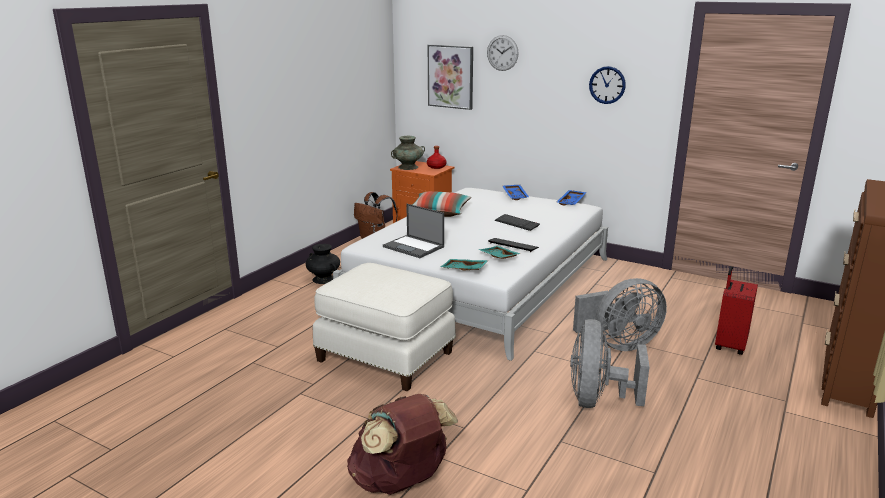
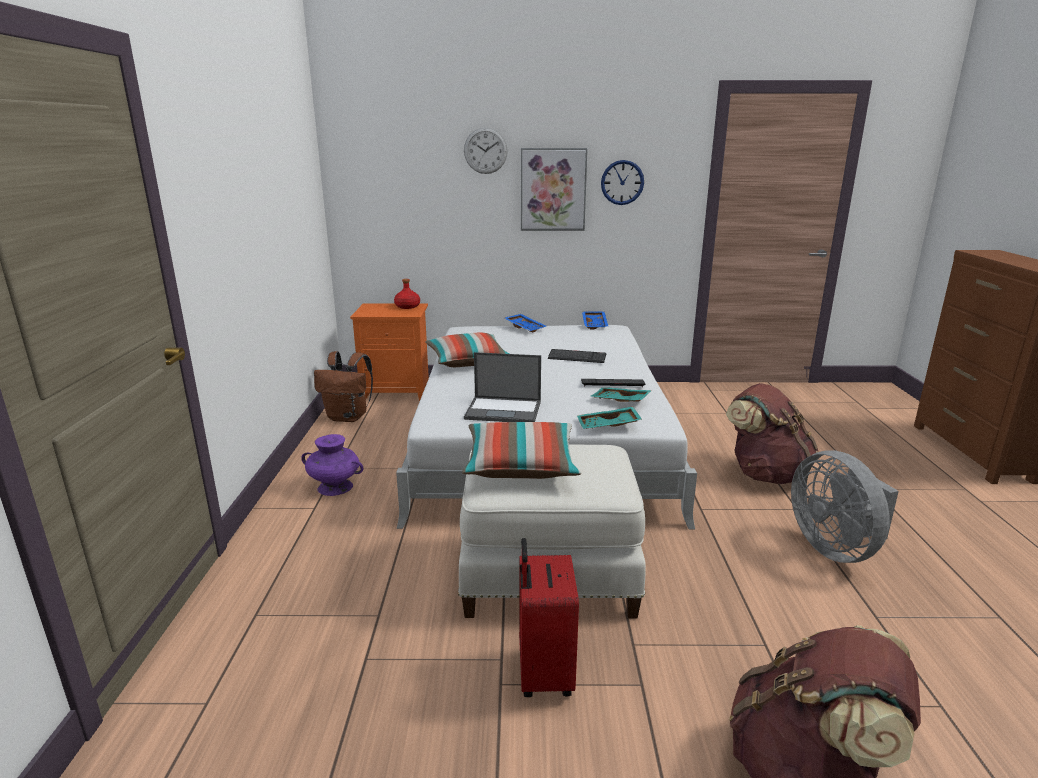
camera: 30 degrees left, 0 degrees up
(323, 279) = (334, 487): black vase -> purple vase
(369, 277) = (521, 466): none -> pillow
(408, 167) = (372, 311): turquoise vase -> none
(450, 76) = (412, 186): picture -> picture (553, 189)
(619, 344) = (765, 474): grey fan -> brown backpack
(729, 345) = (849, 446): red suitcase -> red suitcase (543, 674)

